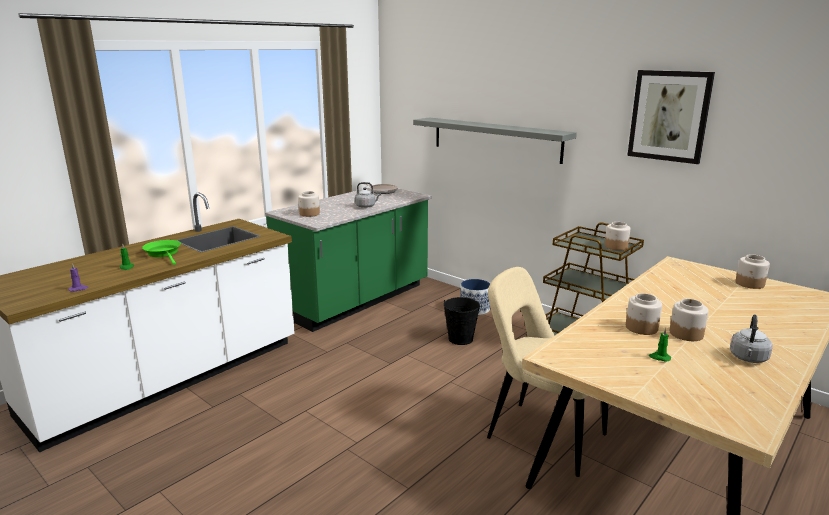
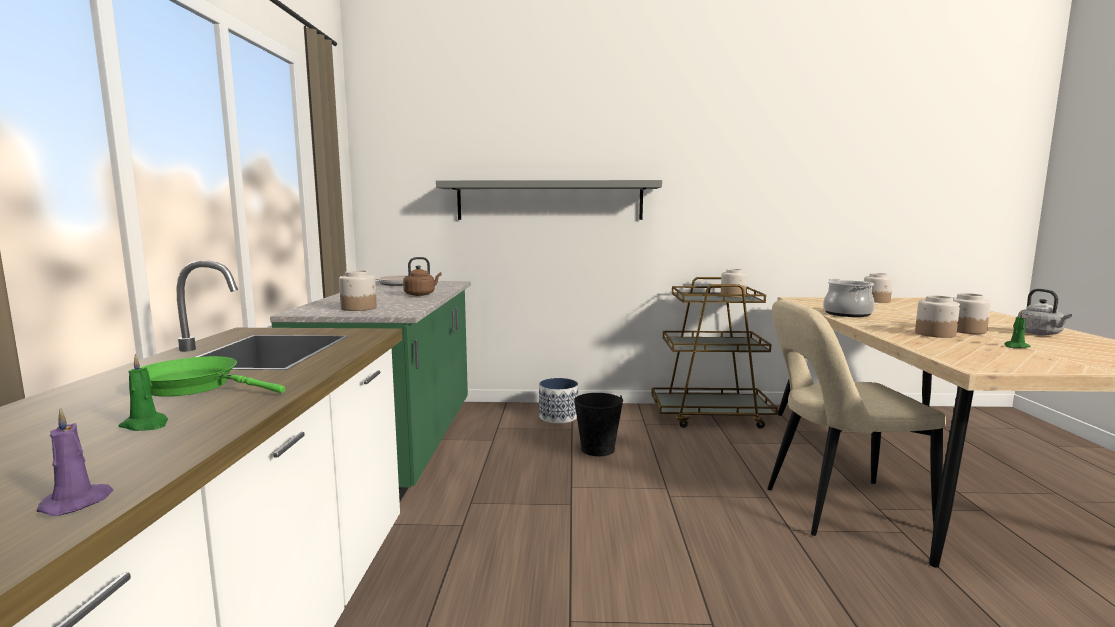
camera: 40 degrees left, 10 degrees down
(366, 206) = (421, 294): grey kettle -> brown kettle
(652, 290) = (847, 314): none -> cooking pot
(669, 116) = (757, 156): picture -> none

